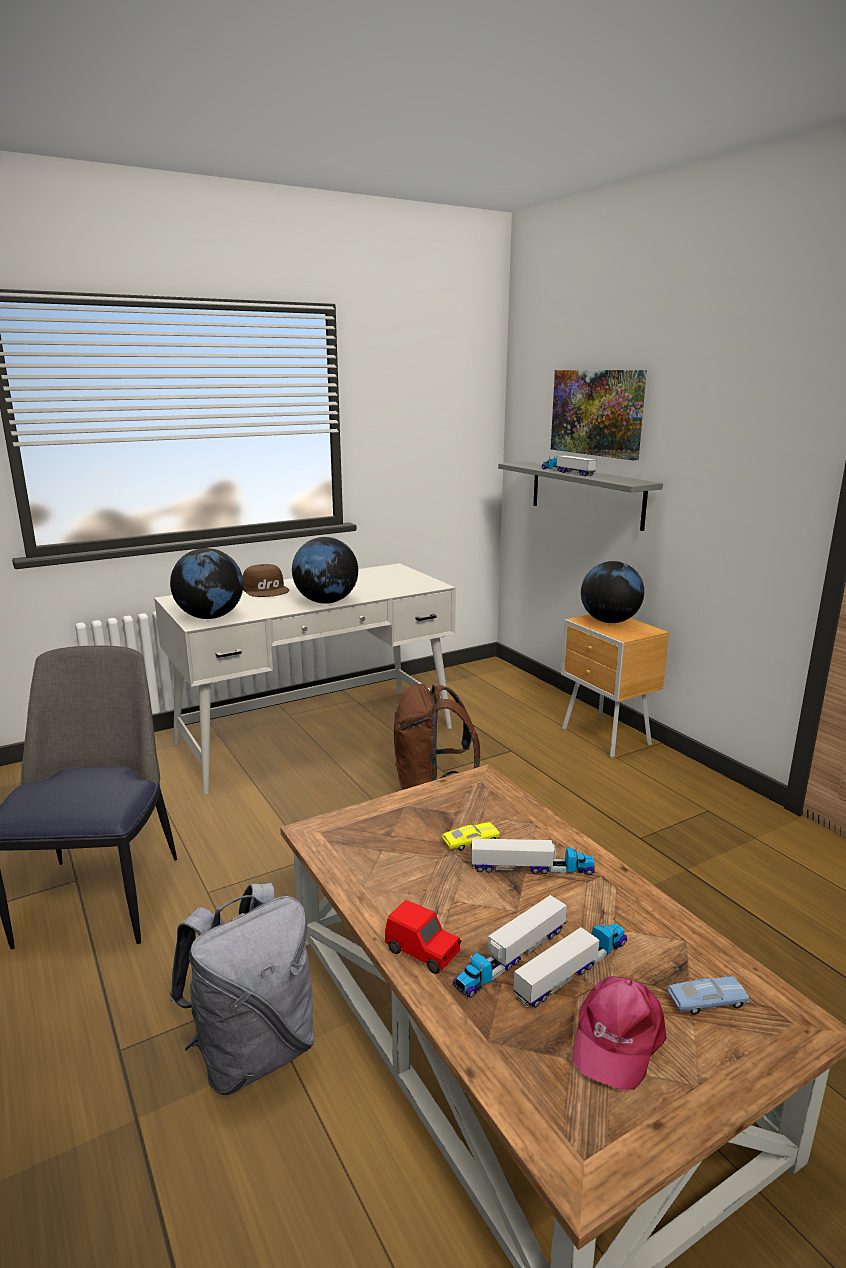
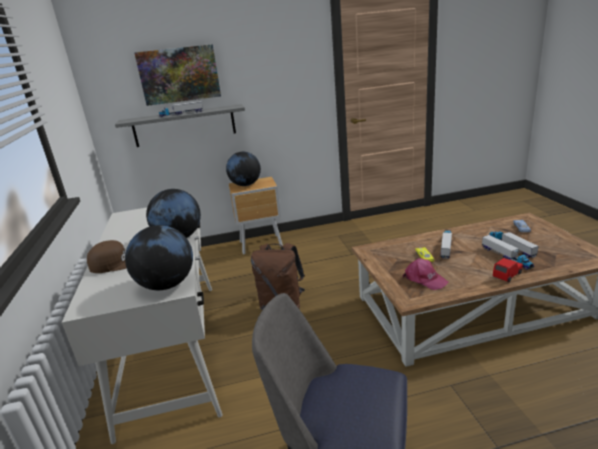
camera: 70 degrees left, 5 degrees up
(253, 1052) = (492, 387): grey backpack -> none
(616, 1038) = (543, 244): pink cap -> pink cap (424, 279)

